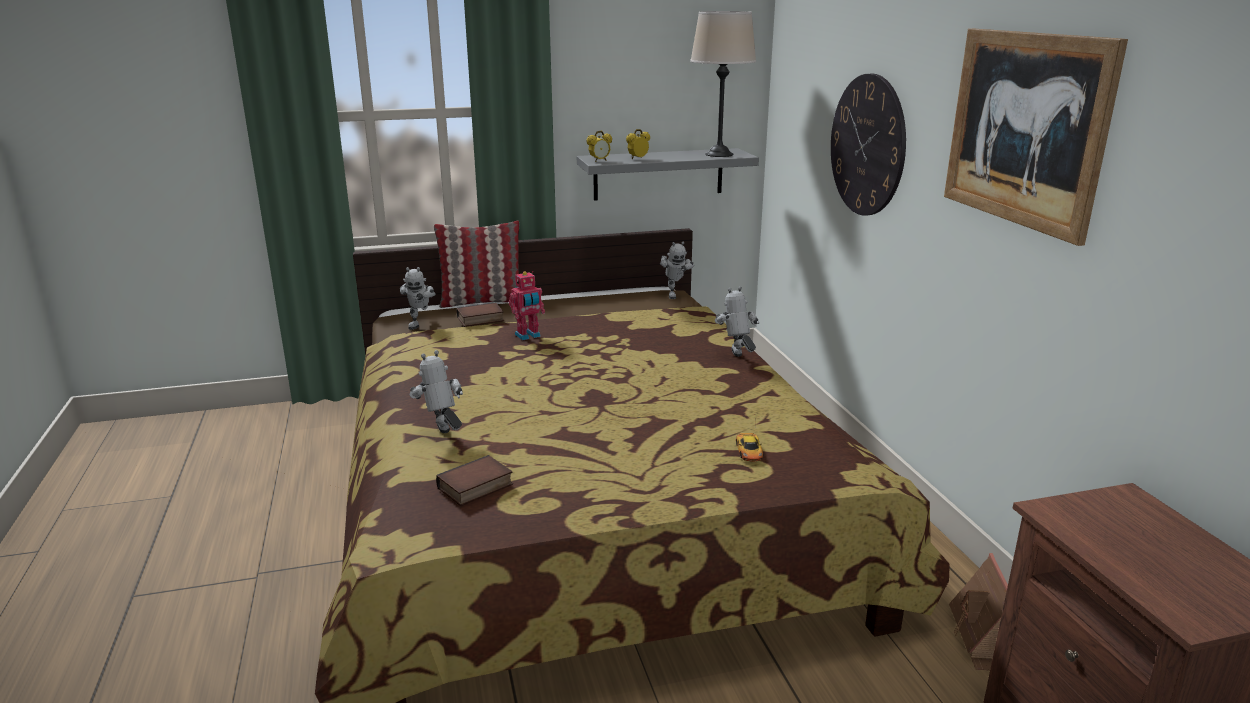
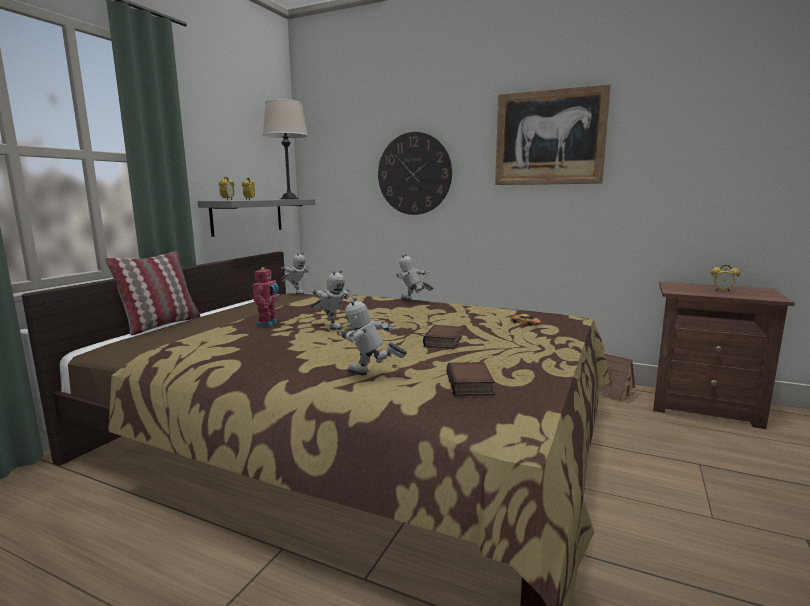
camera: 50 degrees left, 10 degrees down
(420, 324) = (145, 345): toy robot -> toy robot (331, 327)
(480, 319) = (202, 327): book -> book (444, 341)
(1158, 555) = (722, 290): none -> alarm clock

